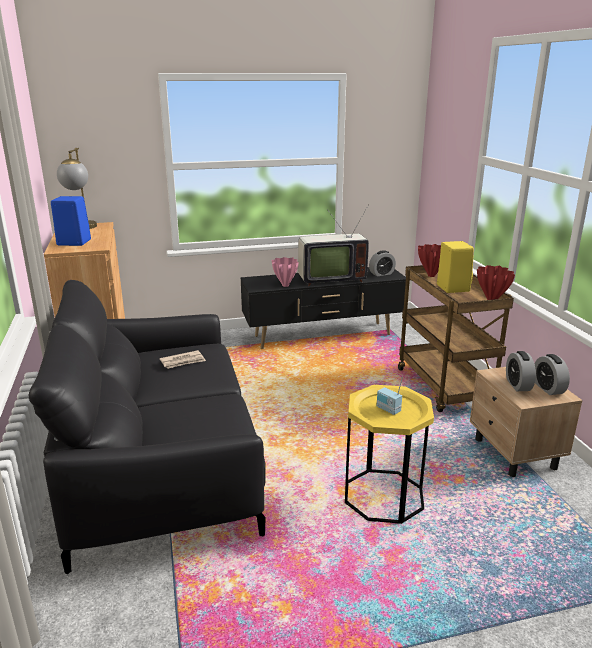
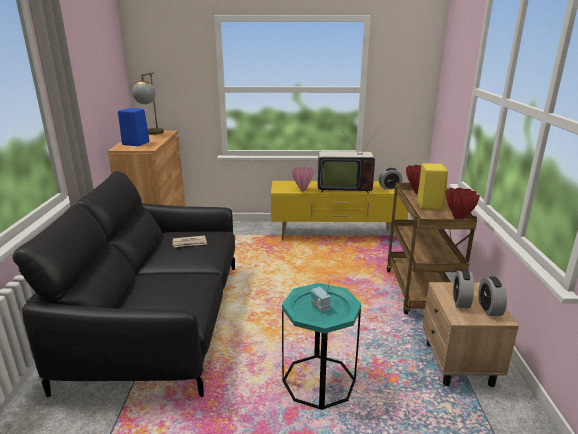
camera: 15 degrees right, 0 degrees up
(323, 336) = (336, 235): black tv stand -> yellow tv stand
(383, 496) = (319, 381): yellow side table -> turquoise side table

